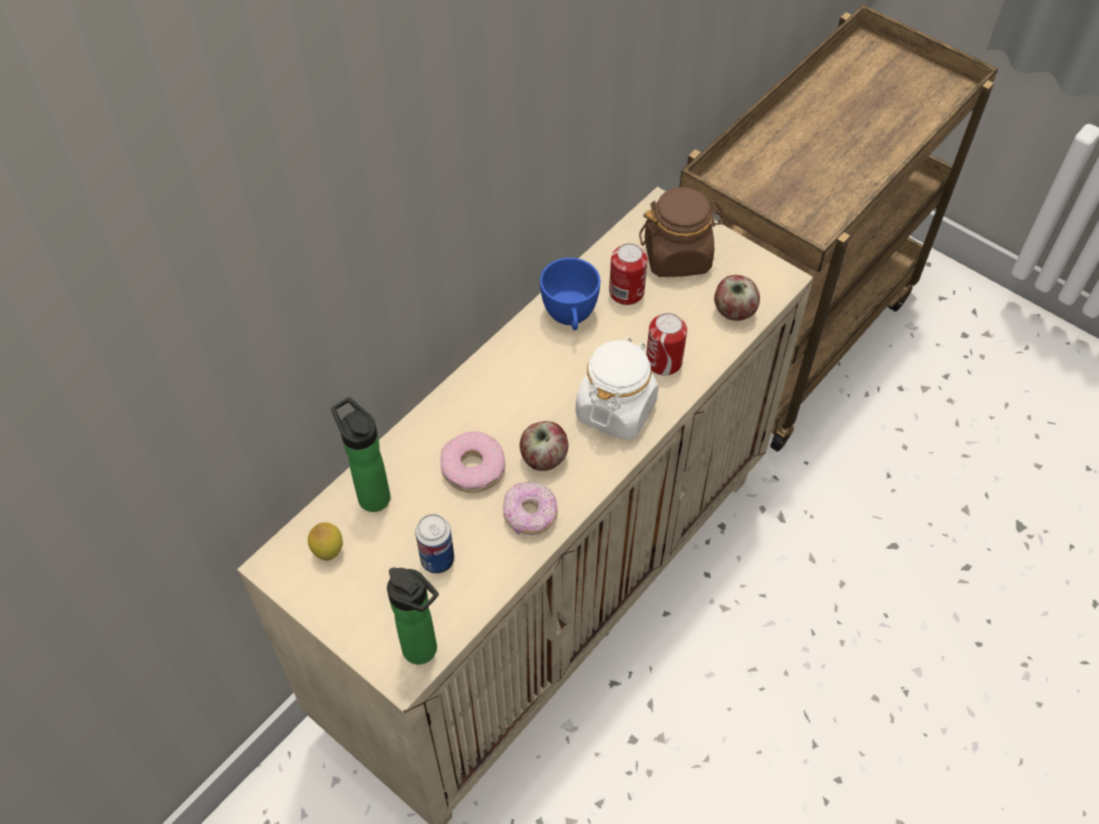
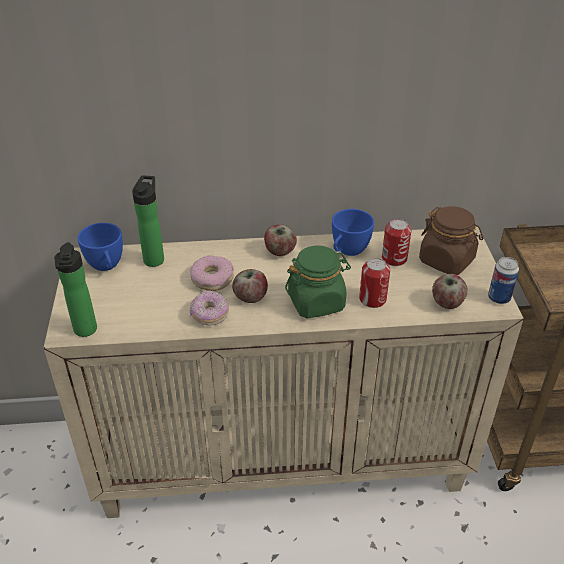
camera: 45 degrees right, 15 degrees down
(329, 552) = (106, 266): lemon -> blue cup
(437, 560) = (144, 302): can -> can (499, 298)
(501, 374) = (279, 252): none -> apple
(616, 409) = (316, 302): white jar -> green jar

